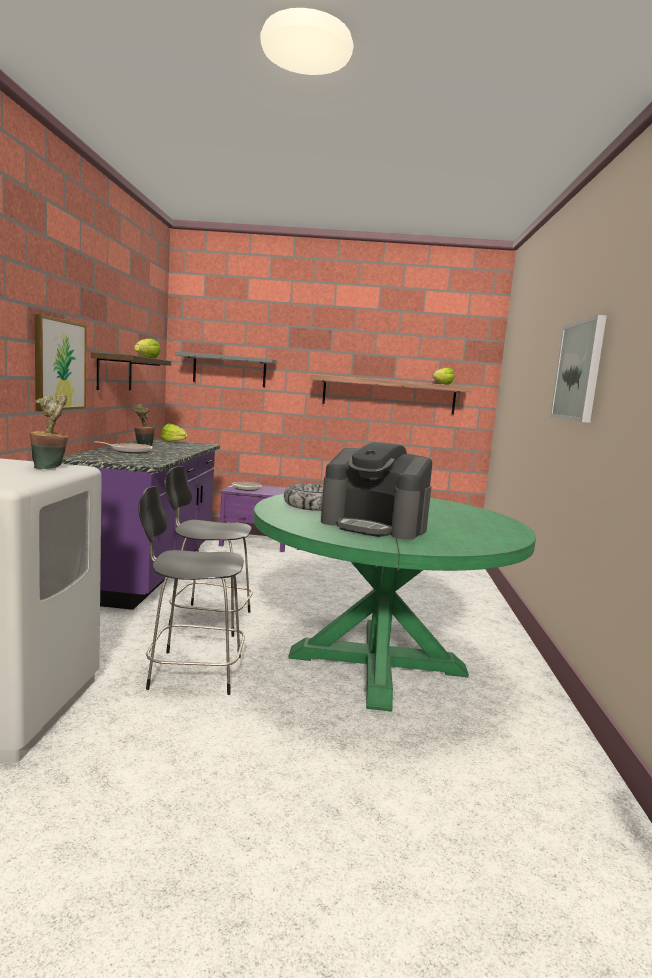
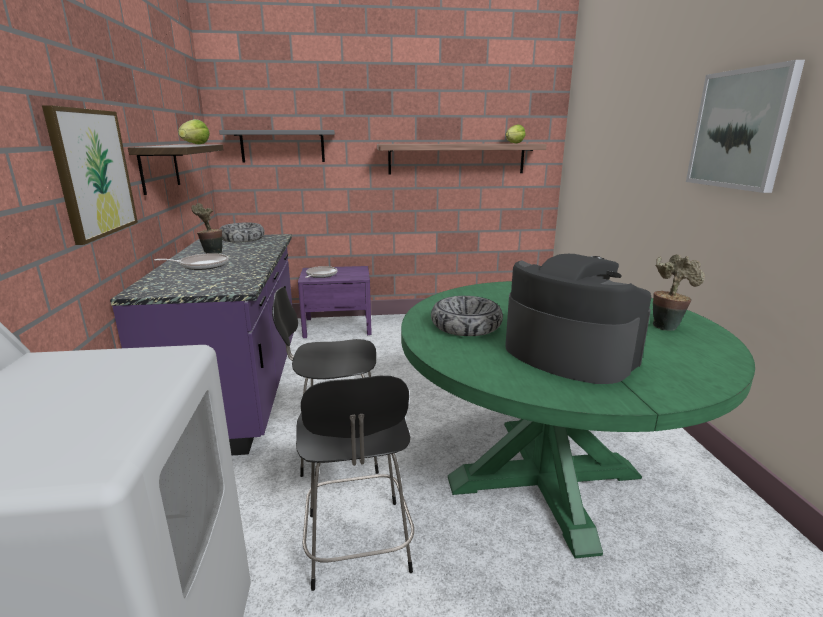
camera: 10 degrees left, 10 degrees up
(51, 467) = (141, 366): potted plant -> potted plant (666, 325)
(175, 442) = (242, 239): lettuce -> bowl
(192, 671) = (358, 546): black chair -> black chair turned 90 degrees counterclockwise
(374, 526) = (568, 354): coffee machine -> coffee machine turned 150 degrees counterclockwise

